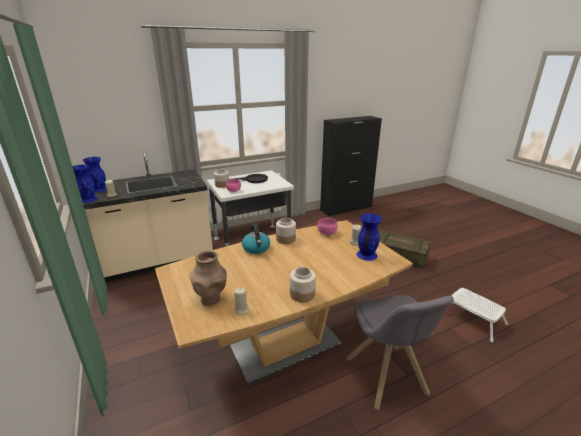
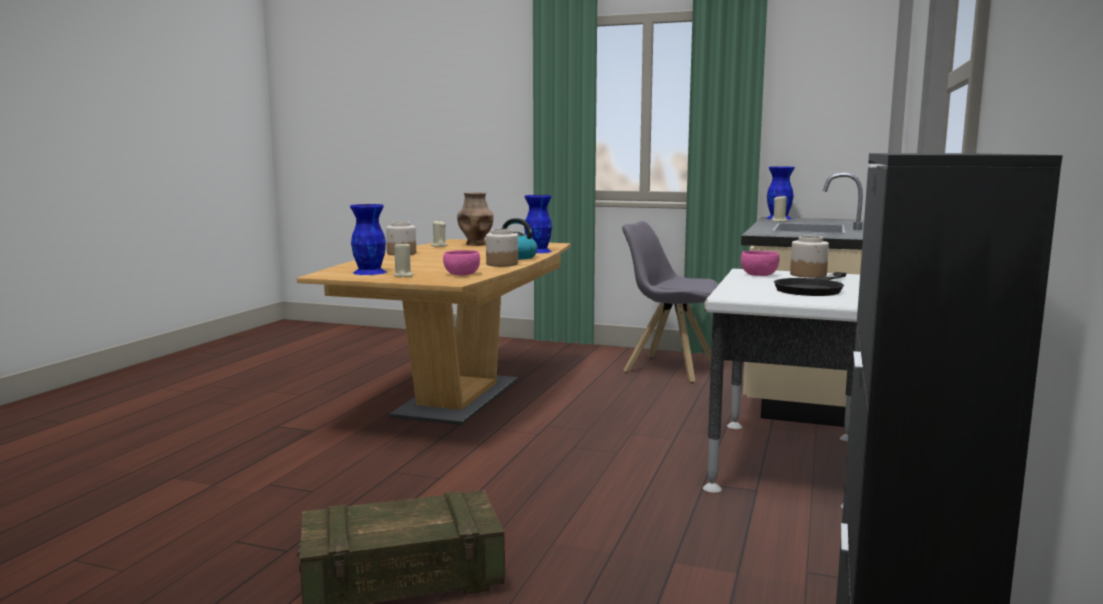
camera: 135 degrees right, 15 degrees down
(99, 189) = (820, 220): blue vase -> blue vase (538, 251)
(386, 376) = (307, 418): grey chair -> grey chair (669, 368)
(472, 318) = (160, 512): white step ladder -> none

